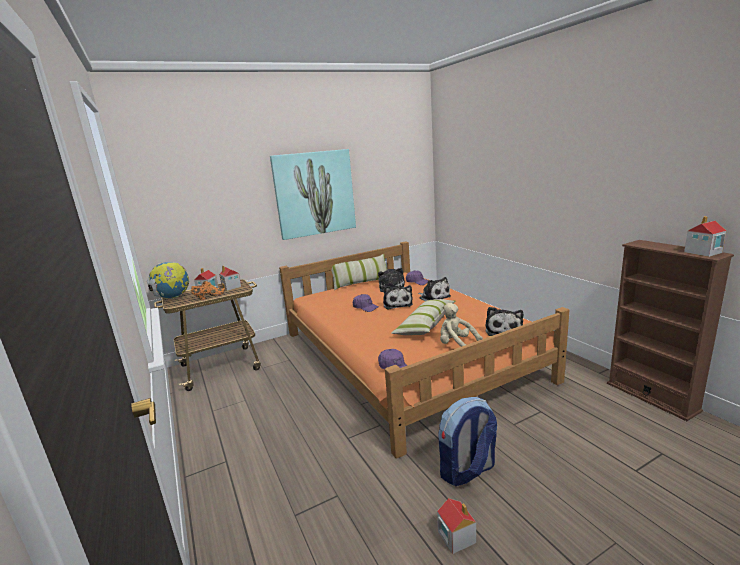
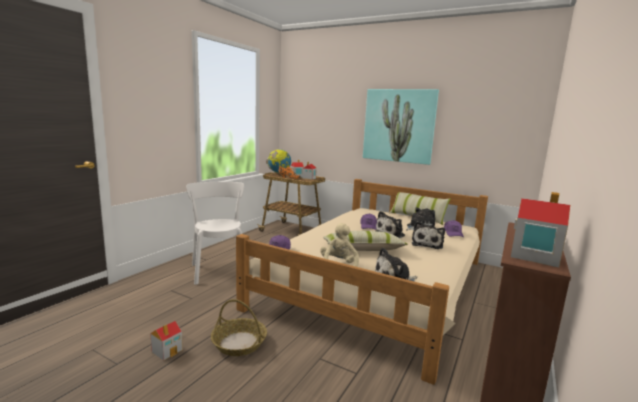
camera: 55 degrees right, 5 degrees down
(274, 454) = (218, 269): none -> white chair
(406, 355) = (378, 283): orange bed -> beige bed
(467, 471) = (239, 343): backpack -> basket

